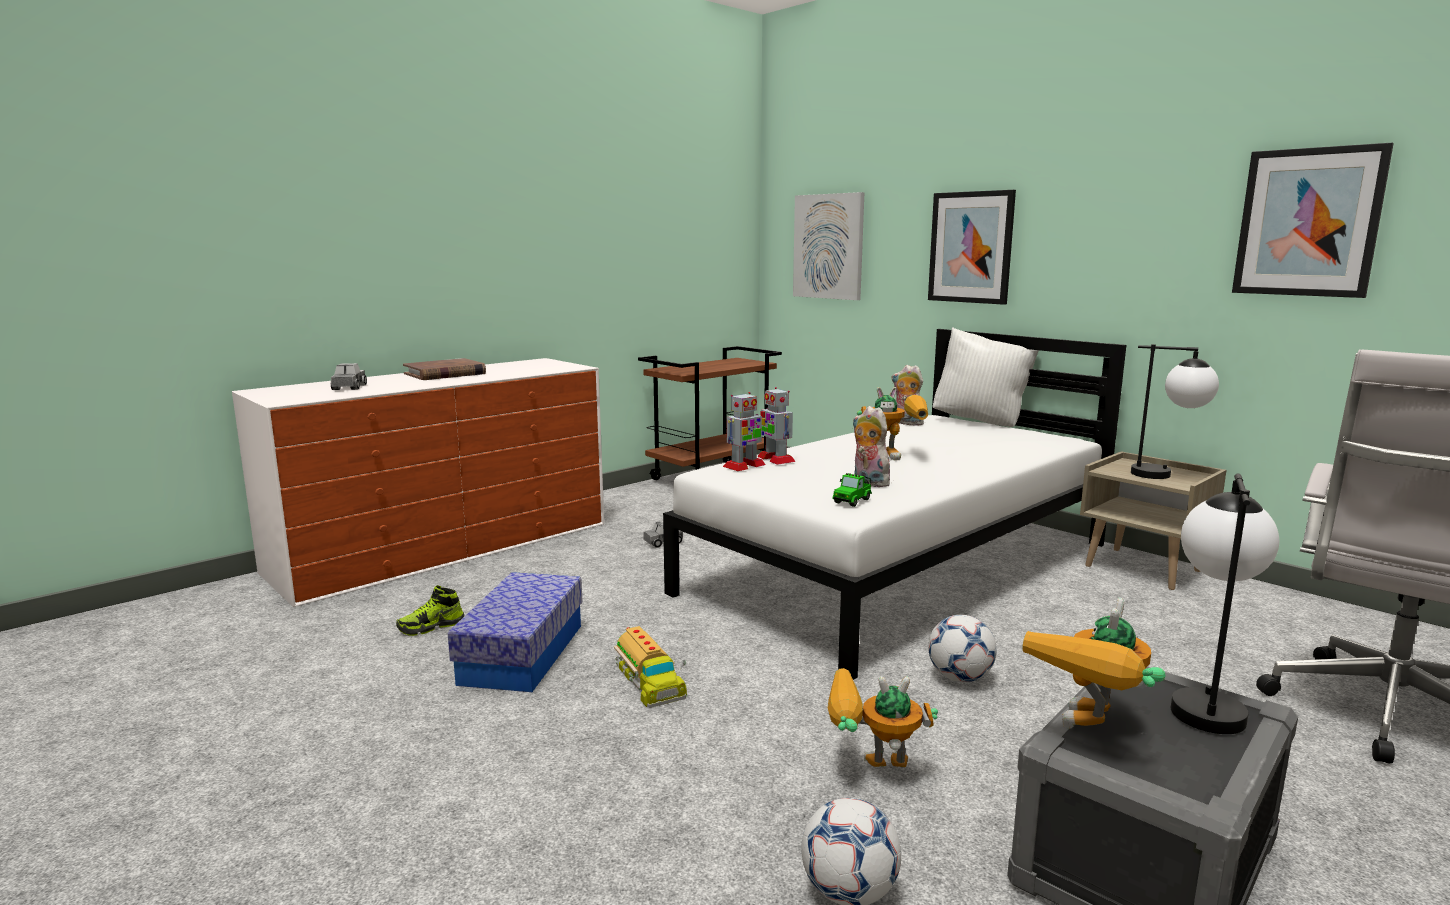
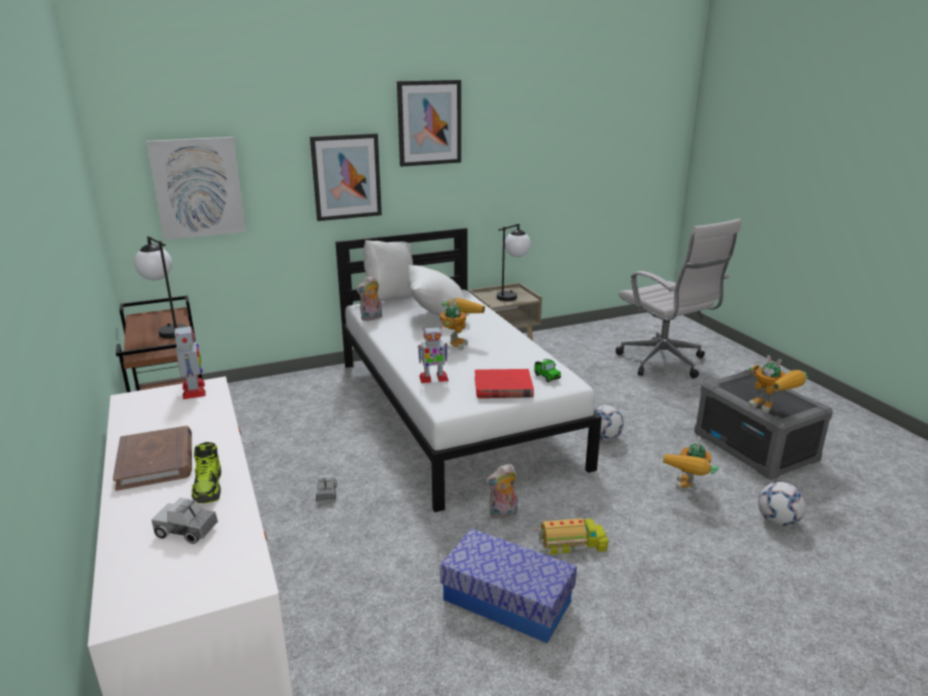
camera: 70 degrees left, 10 degrees up
(431, 627) = (426, 655): shoe -> shoe (209, 487)
(744, 466) = (442, 392): toy robot -> toy robot (194, 390)
(789, 485) = (503, 387): none -> red book
(868, 483) = (509, 364): plush toy -> plush toy (503, 514)
(967, 439) = (437, 314): none -> white pillow
(1205, 702) = (745, 381): table lamp -> table lamp (168, 330)
(1308, 222) = (538, 149): picture -> picture (429, 123)

